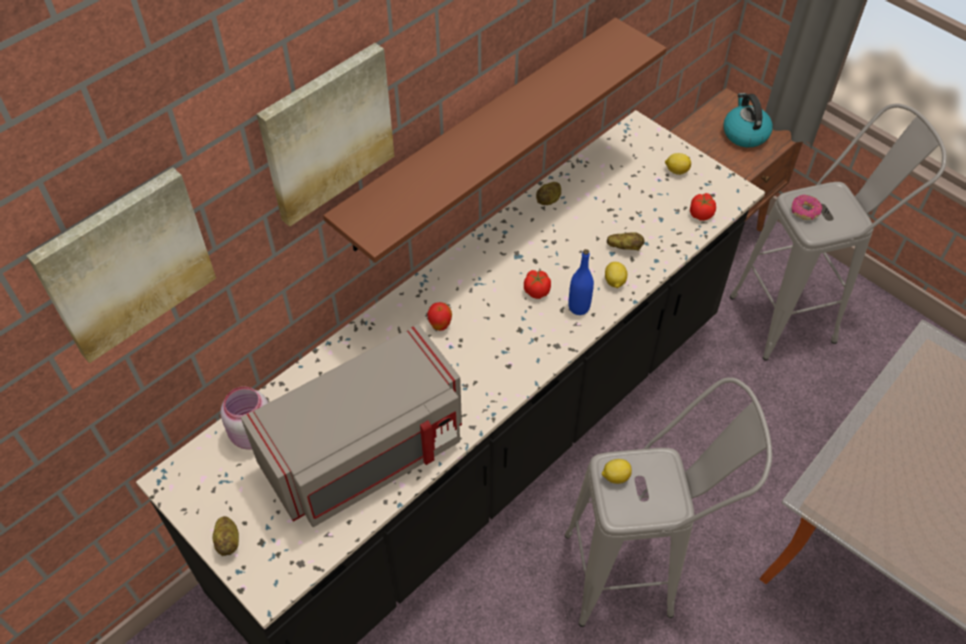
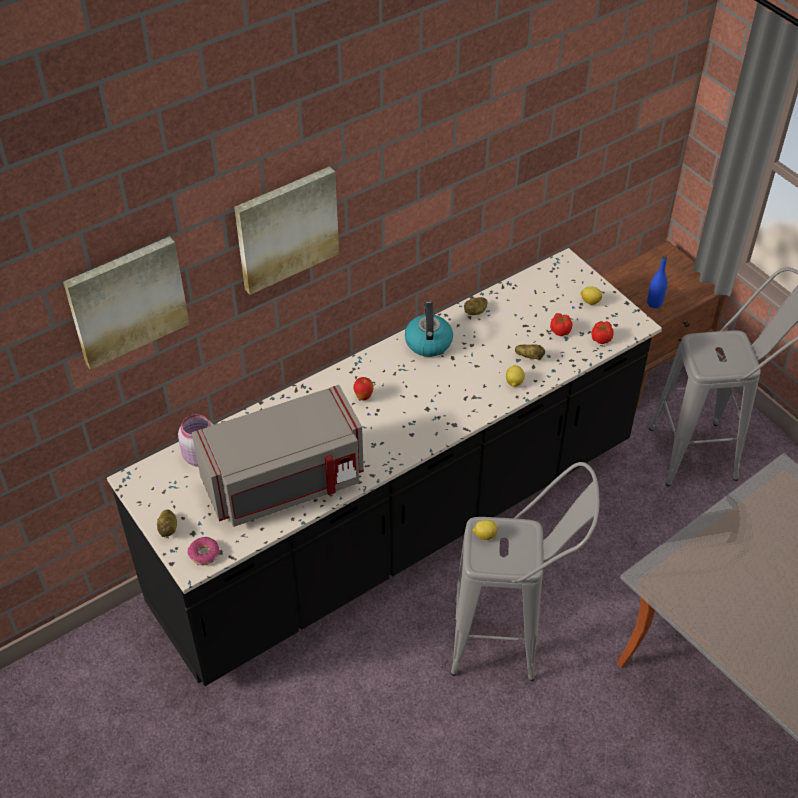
camera: 10 degrees right, 5 degrees down
(481, 134) = (418, 248): brown shelf -> none
(536, 290) = (448, 381): tomato -> tomato (560, 330)
(579, 307) = (479, 398): blue bottle -> blue bottle (654, 303)
(744, 133) = (673, 282): kettle -> kettle (428, 342)
(805, 211) = (702, 351): donut -> donut (204, 554)

